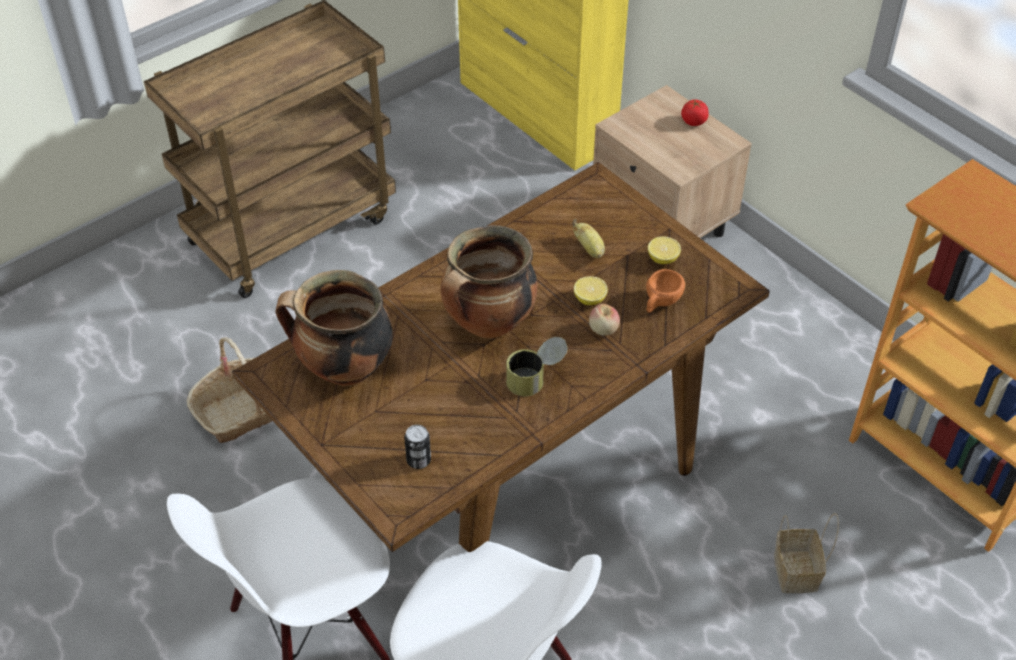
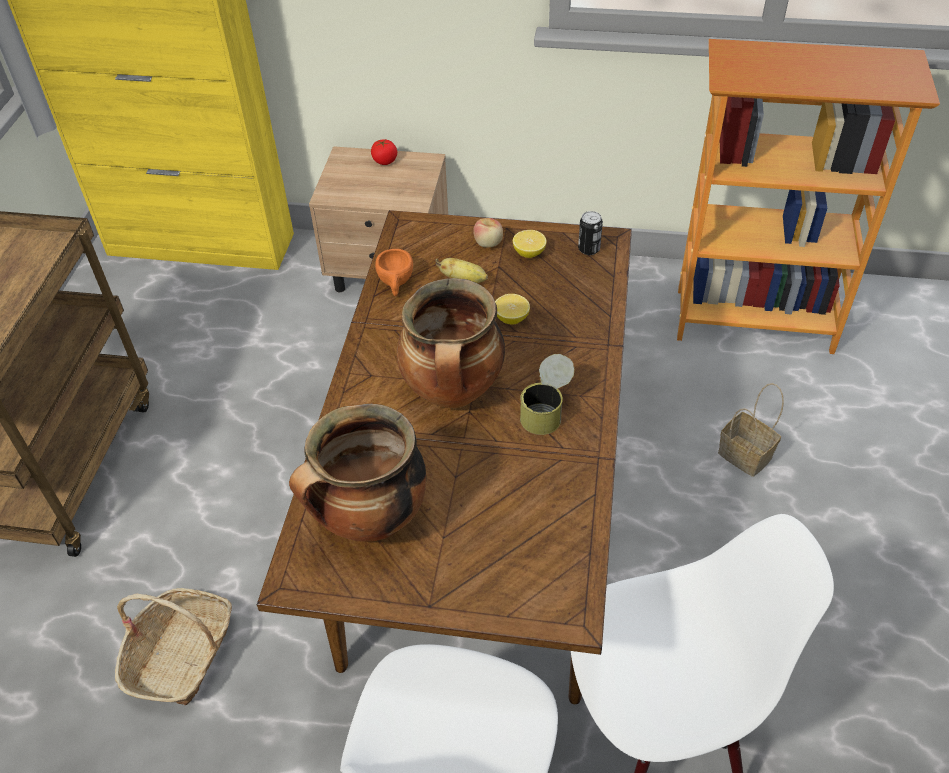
camera: 40 degrees left, 0 degrees up
(418, 460) = (534, 551): can -> can (589, 249)
(603, 329) = (550, 334): apple -> apple (488, 243)
(660, 303) = (568, 286): orange cup -> orange cup (396, 284)

